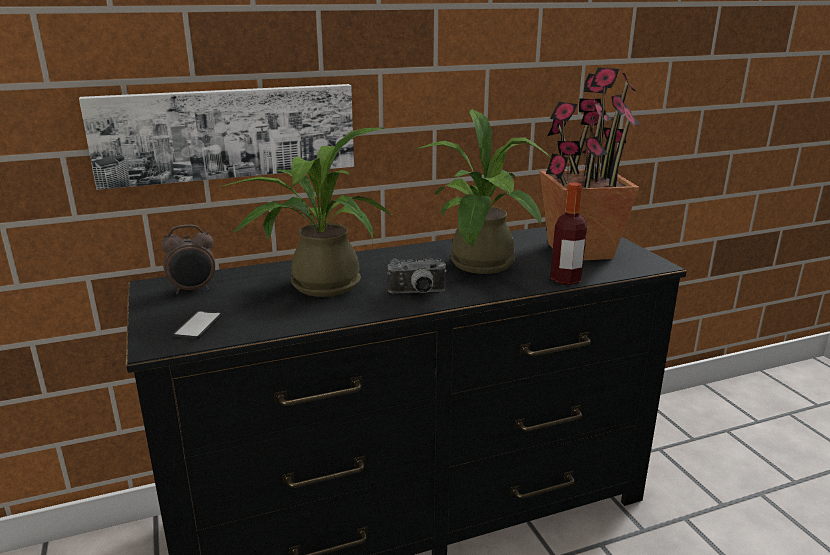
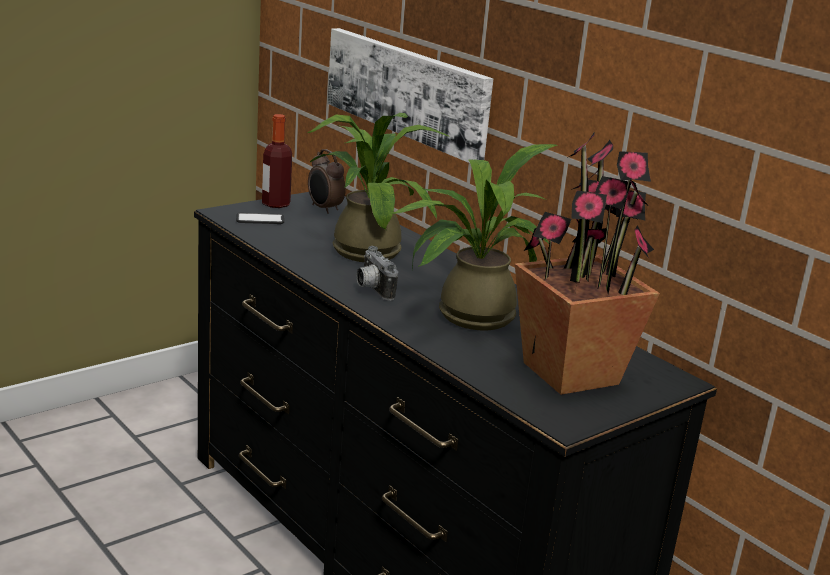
camera: 70 degrees right, 0 degrees up
(565, 279) = (462, 362): bottle -> bottle (276, 204)

